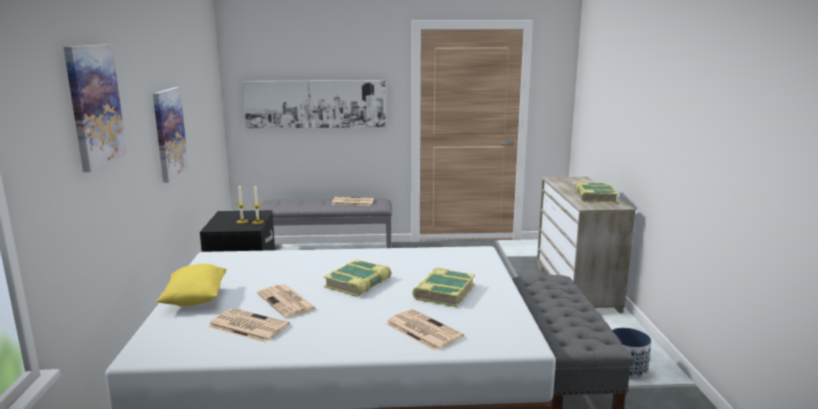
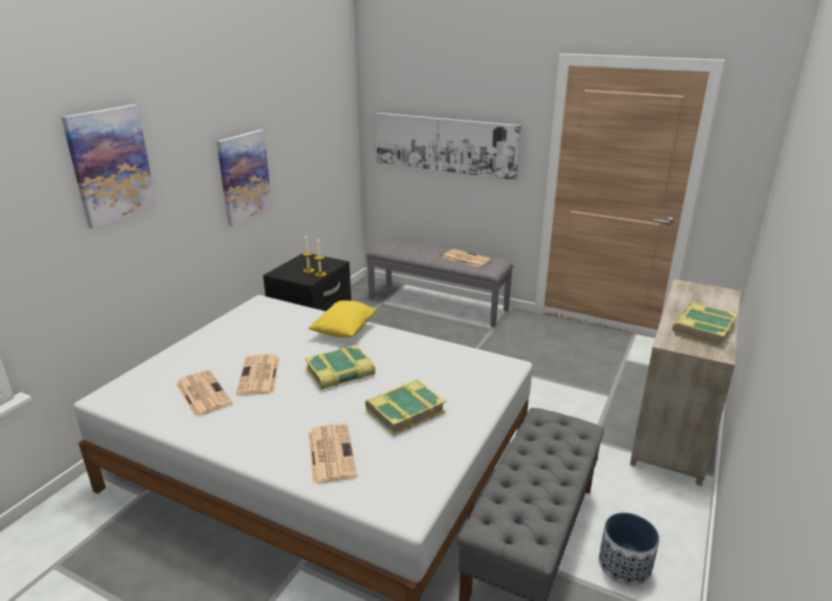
camera: 30 degrees right, 10 degrees up
(195, 299) = (198, 349): yellow pillow -> yellow pillow (344, 331)

